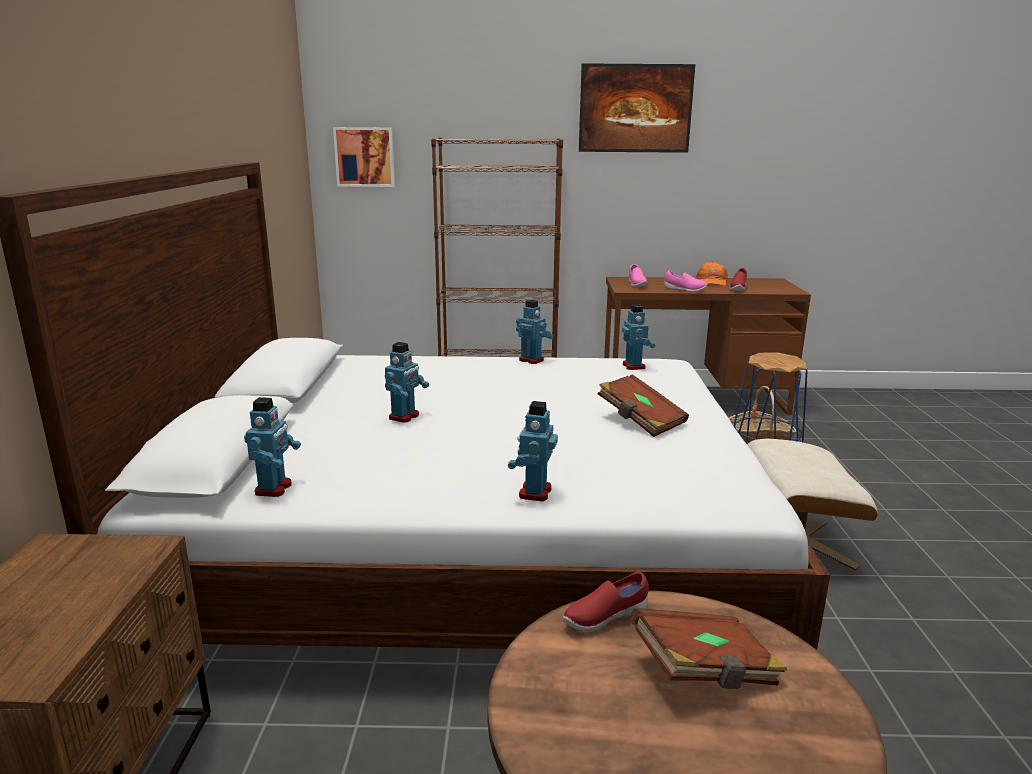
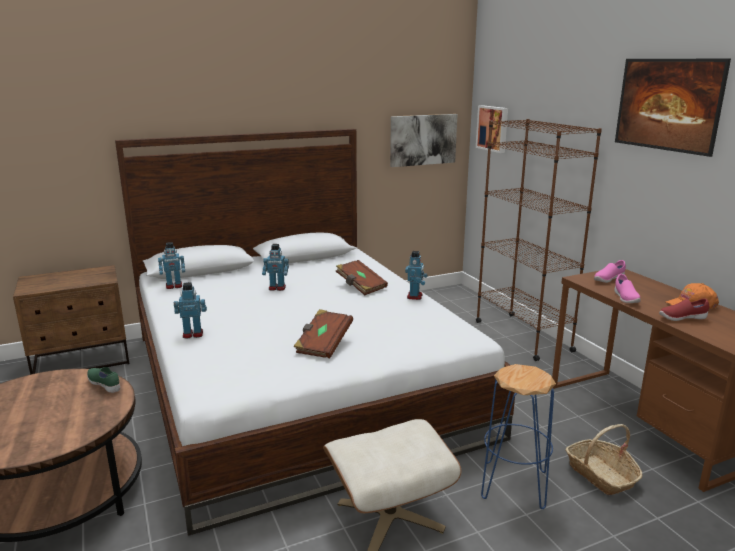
camera: 65 degrees right, 0 degrees up
(288, 179) = (423, 139): none -> picture
(604, 618) = (105, 385): red shoe -> green shoe
(634, 366) = (442, 328): toy robot -> none
(705, 671) = (62, 415): brown book -> brown book (360, 286)

